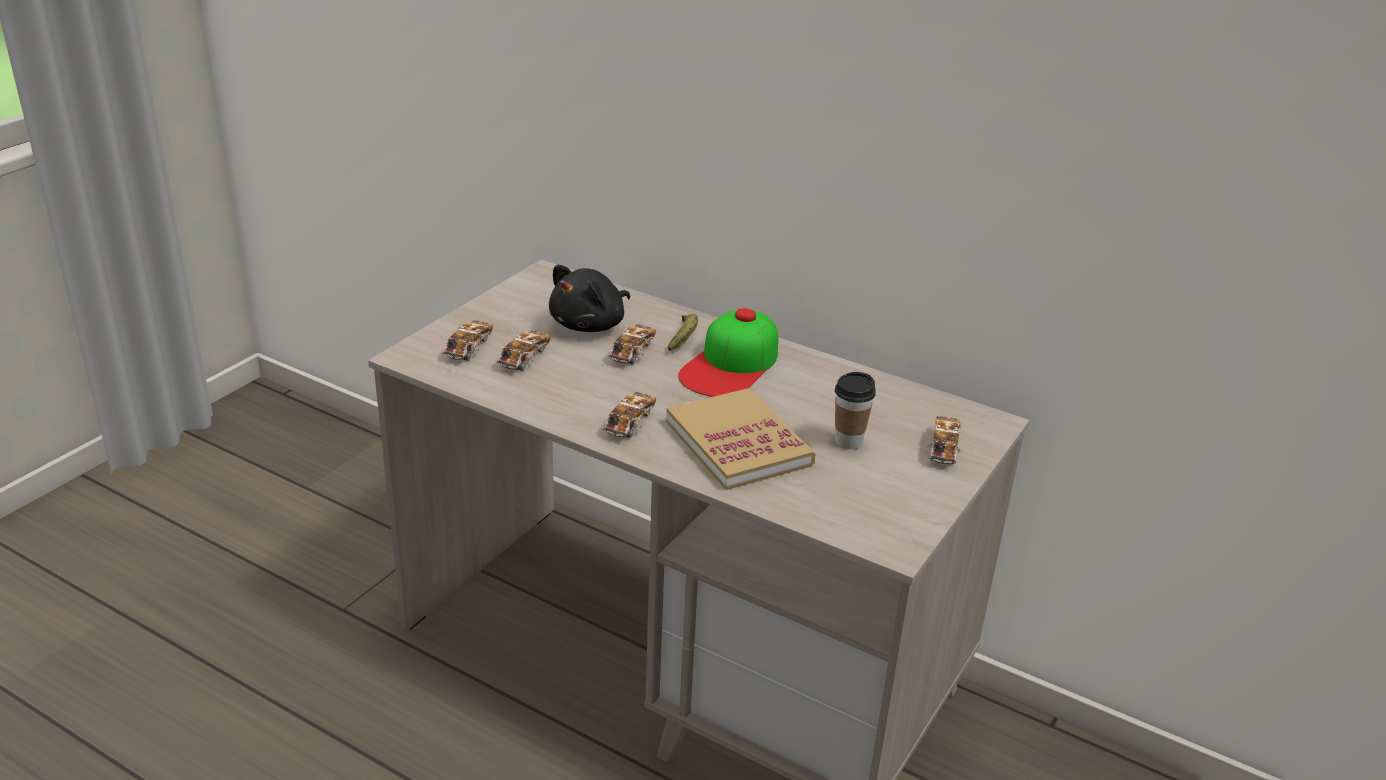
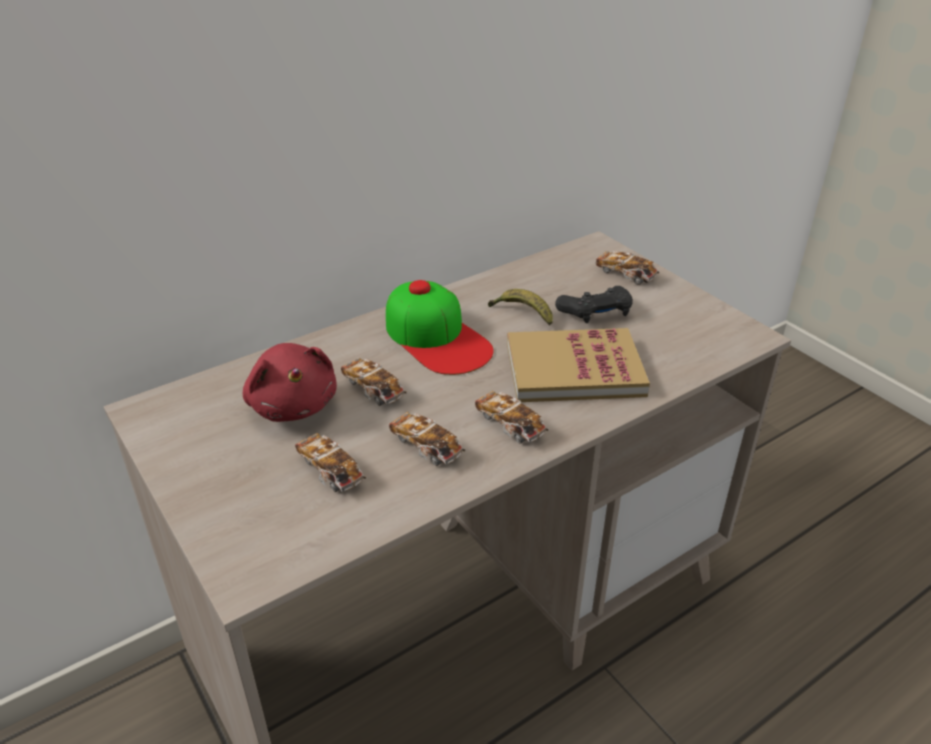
camera: 65 degrees left, 5 degrees up
(469, 349) = (273, 514): toy car -> toy car (426, 448)
(590, 325) = (293, 404): black plush toy -> red plush toy
(684, 338) = (368, 351): banana -> banana (522, 313)
(848, 441) = (596, 313): cup -> black game controller

